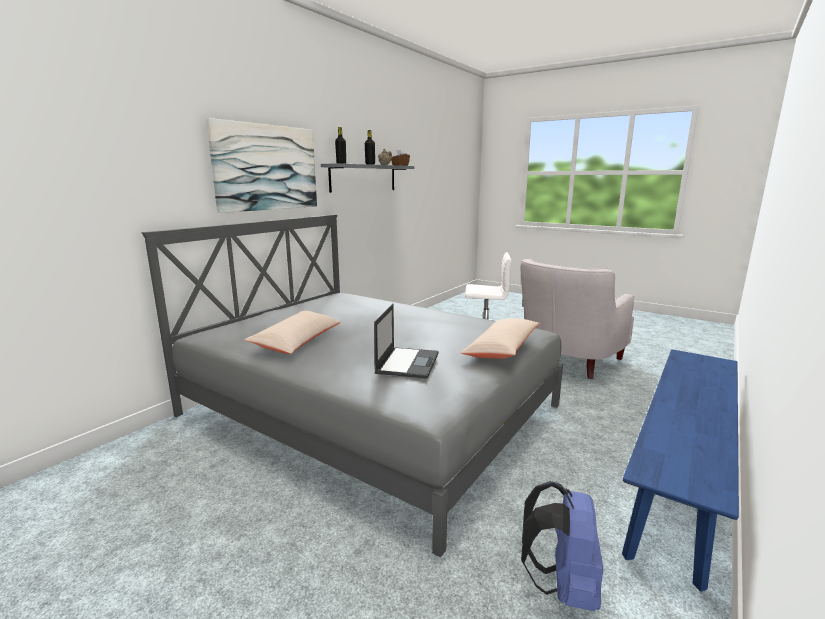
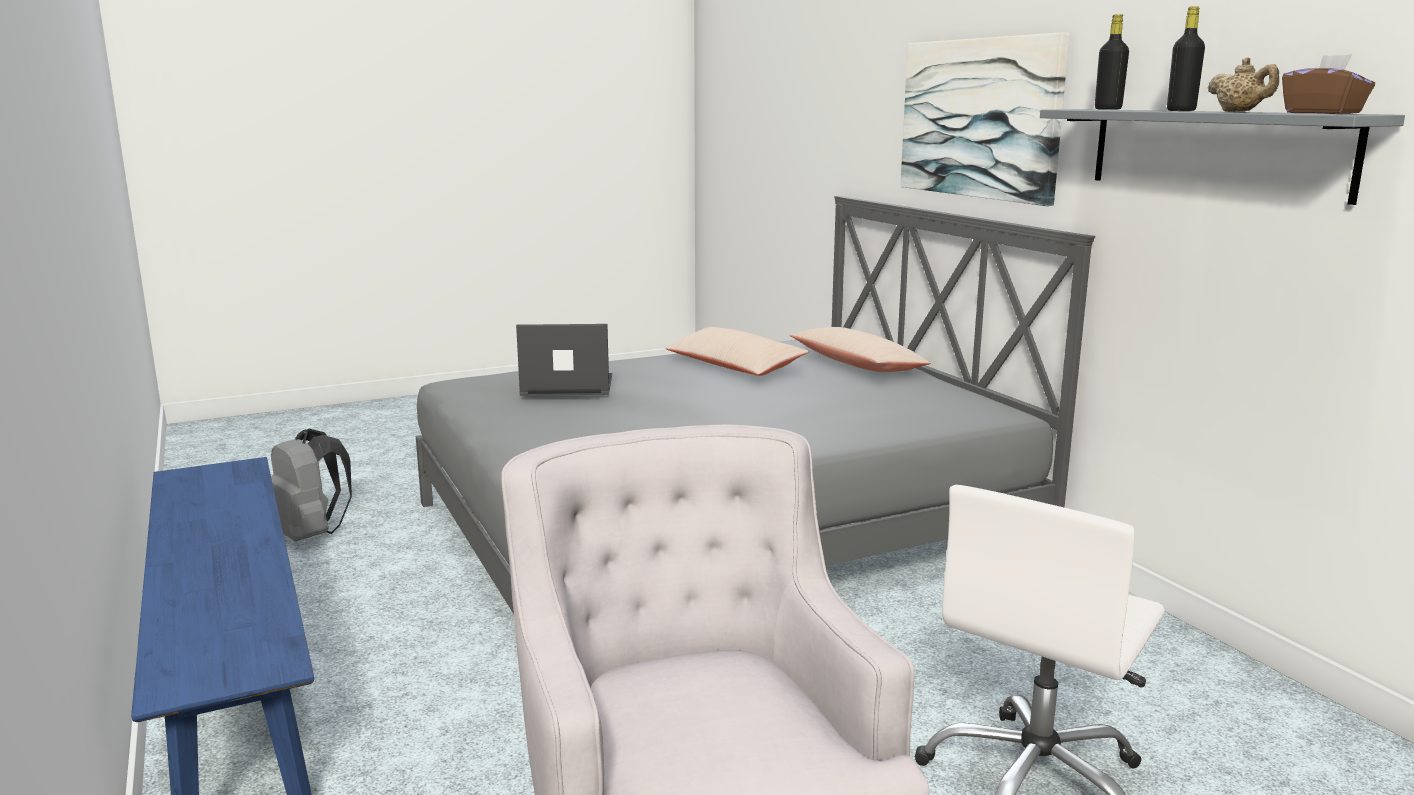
camera: 120 degrees right, 0 degrees up
(408, 362) = (566, 386): laptop -> laptop turned 135 degrees clockwise
(502, 348) = (528, 441): beige pillow -> beige pillow (857, 365)
(562, 586) = (310, 535): blue backpack -> grey backpack

